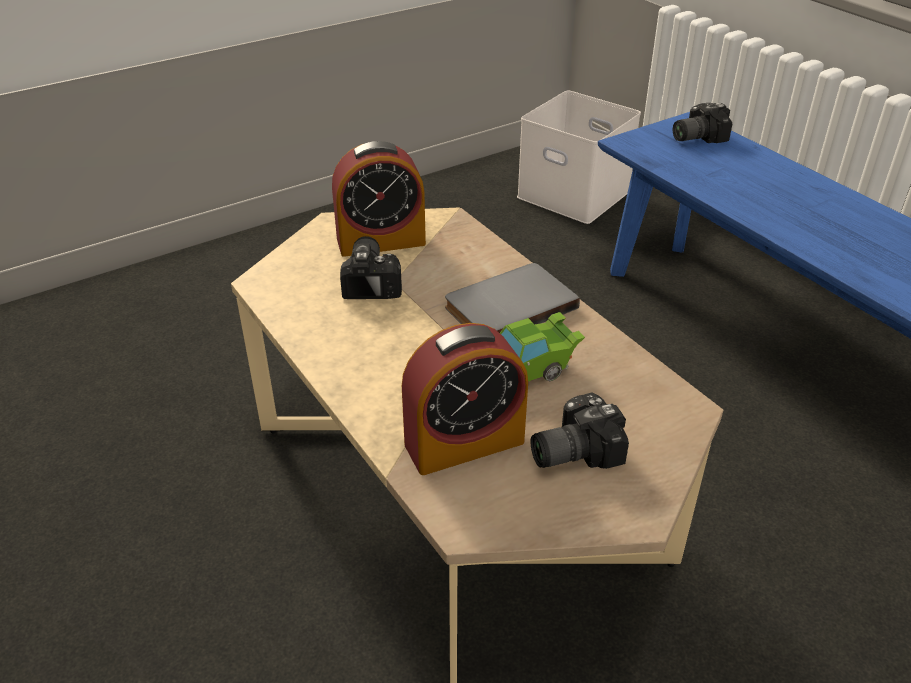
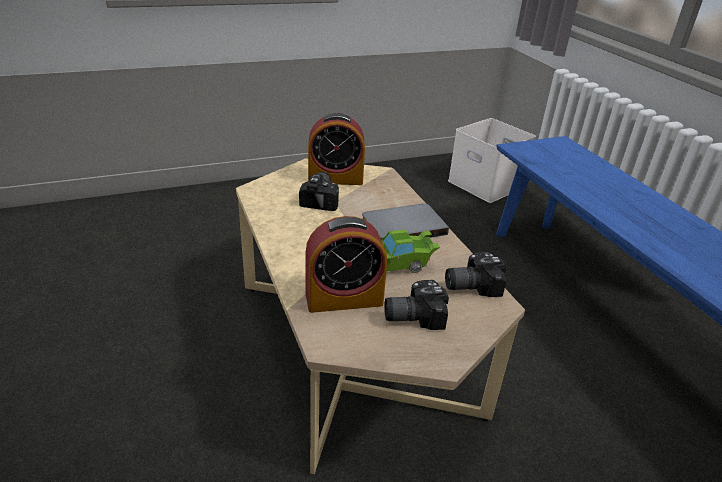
camera: 10 degrees right, 5 degrees down
(695, 137) = (562, 150): camera -> camera (470, 285)

